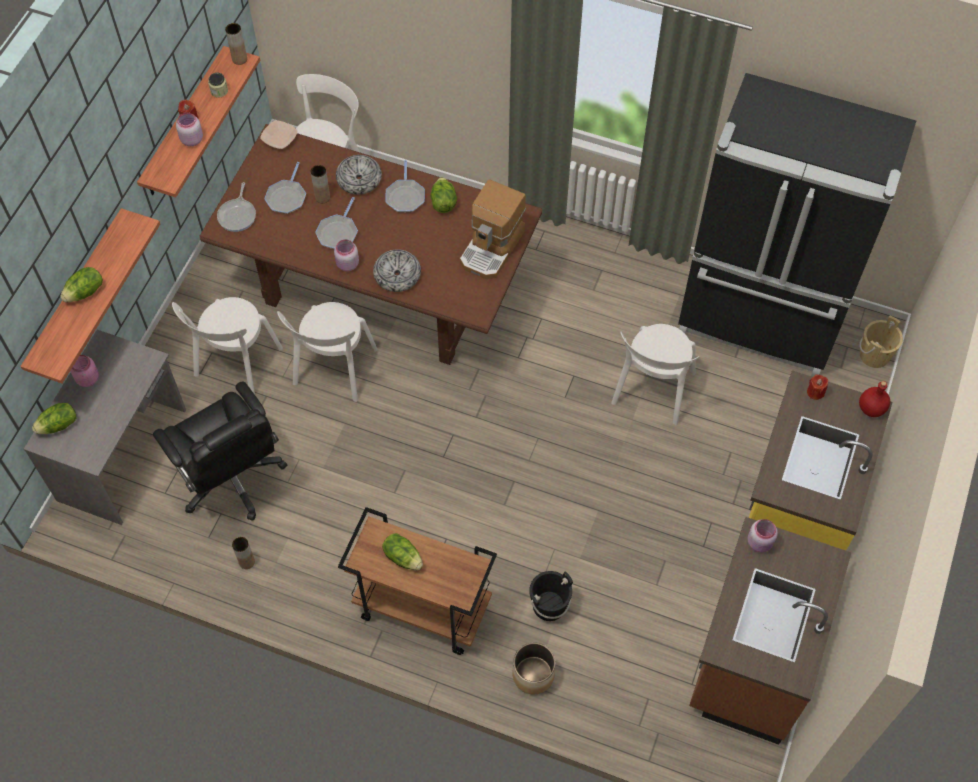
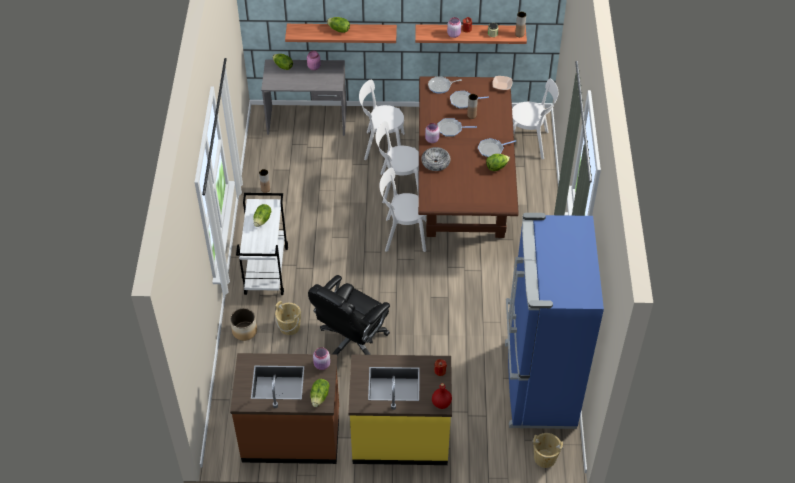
camera: 70 degrees right, 10 degrees down
(232, 478) = (311, 167): black office chair -> black office chair (351, 342)
(359, 179) = (493, 126): bowl -> none
(421, 609) = (266, 270): brown cart -> white cart
(492, 248) = (476, 198): coffee machine -> none
(549, 605) = (289, 327): black bucket -> beige bucket
(652, 391) = (455, 340): white chair -> white chair (402, 235)
(759, 322) = (537, 385): black fridge -> blue fridge
(818, 562) = (320, 397): none -> lettuce

